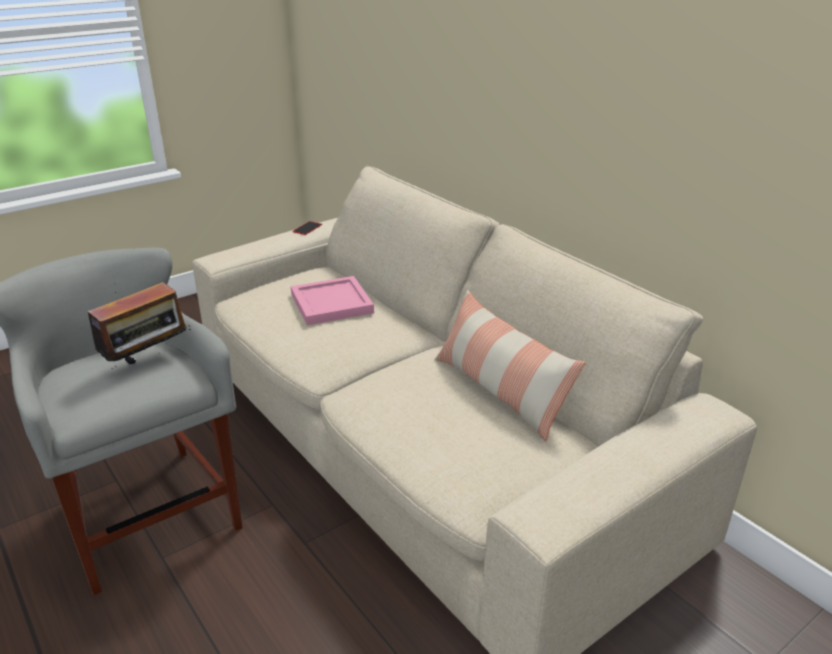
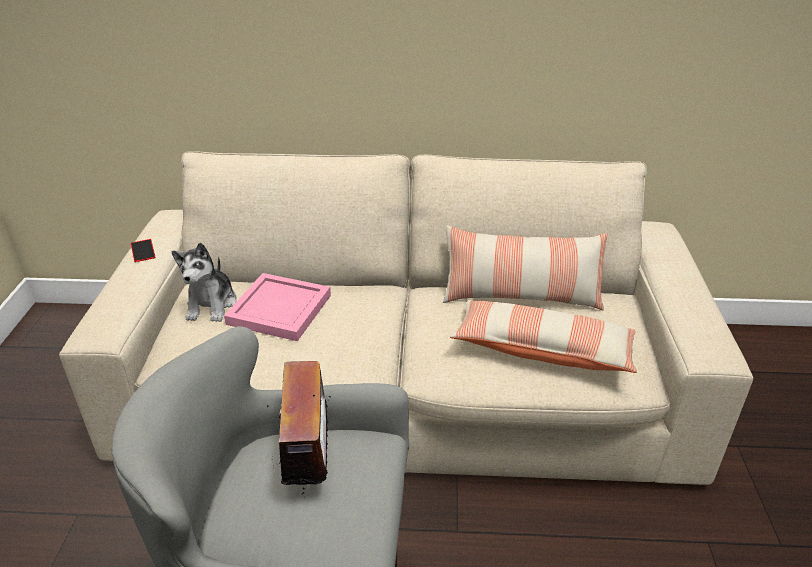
camera: 50 degrees left, 5 degrees up
(306, 281) = (212, 305): none -> plush toy
(437, 430) = (542, 350): none -> pillow

